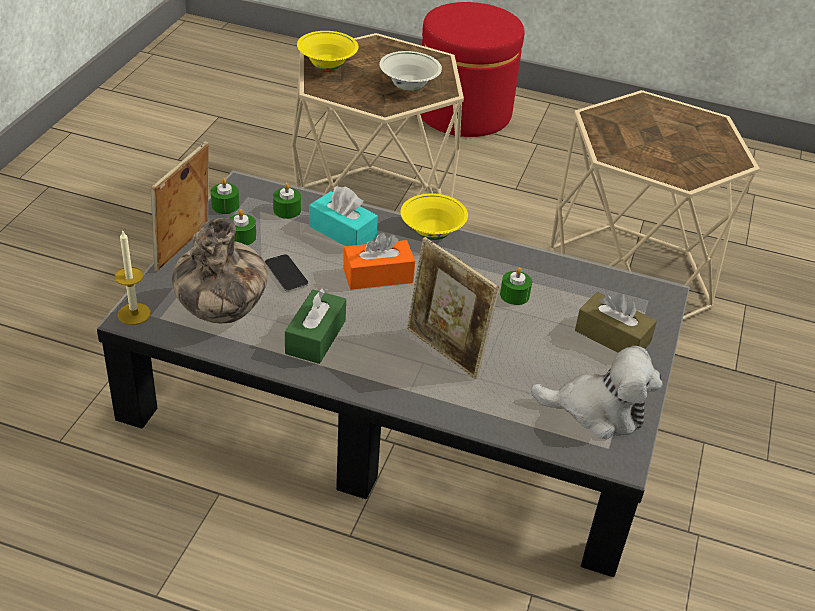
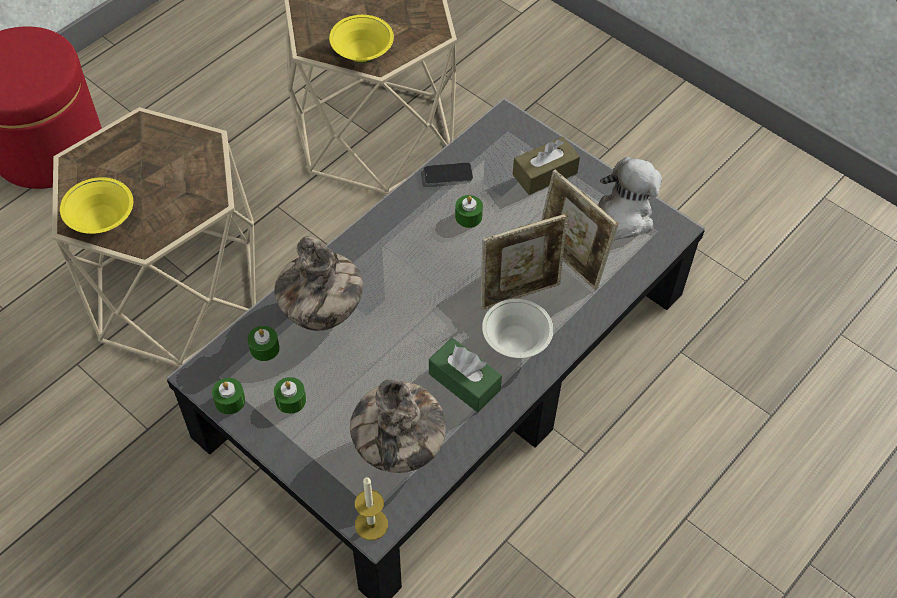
camera: 65 degrees left, 15 degrees up
(184, 249) = (287, 456): picture frame -> picture frame (570, 261)
(286, 274) = (365, 378): phone -> phone (448, 174)
(342, 232) = (321, 312): turquoise tissue box -> vase
(378, 275) = (399, 306): orange tissue box -> none
(408, 87) = (184, 167): white bowl -> white bowl (515, 342)
(432, 234) = (357, 243): yellow bowl -> yellow bowl (362, 55)

